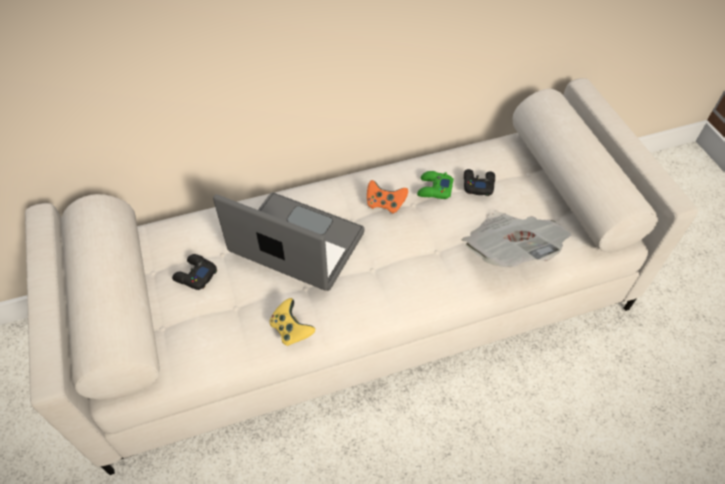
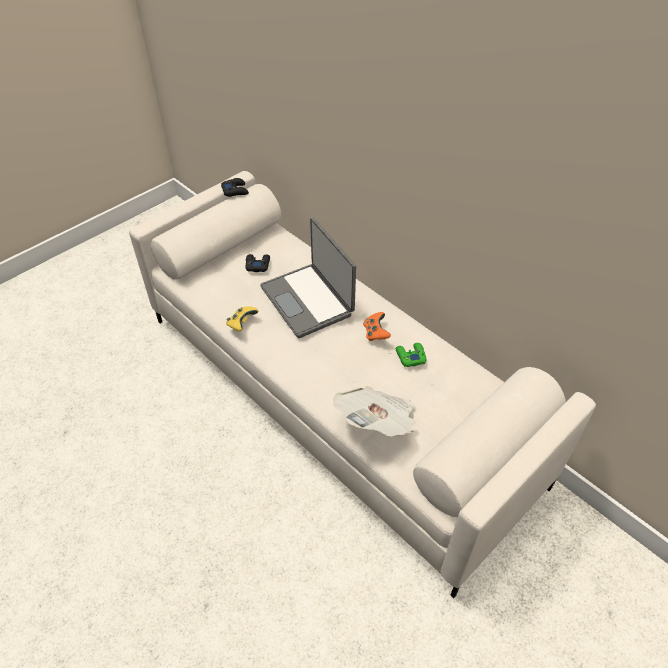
camera: 65 degrees right, 5 degrees down
(296, 245) = (308, 300): laptop -> laptop turned 150 degrees clockwise
(478, 184) = (435, 382): black game controller -> black game controller (235, 190)

